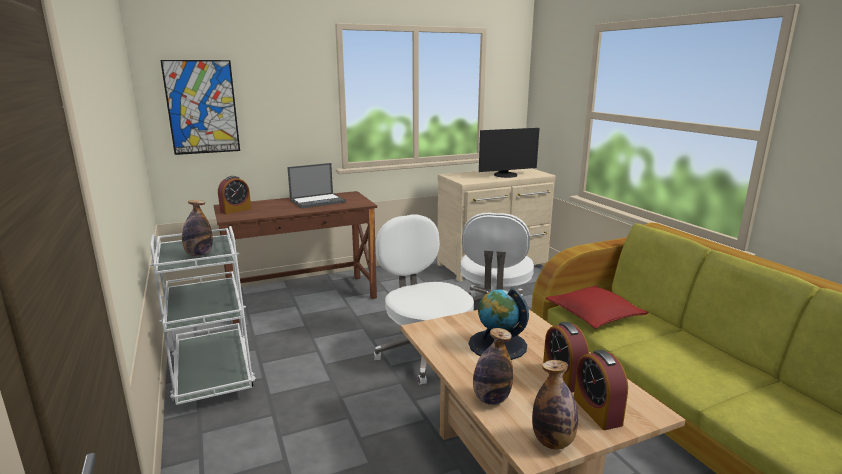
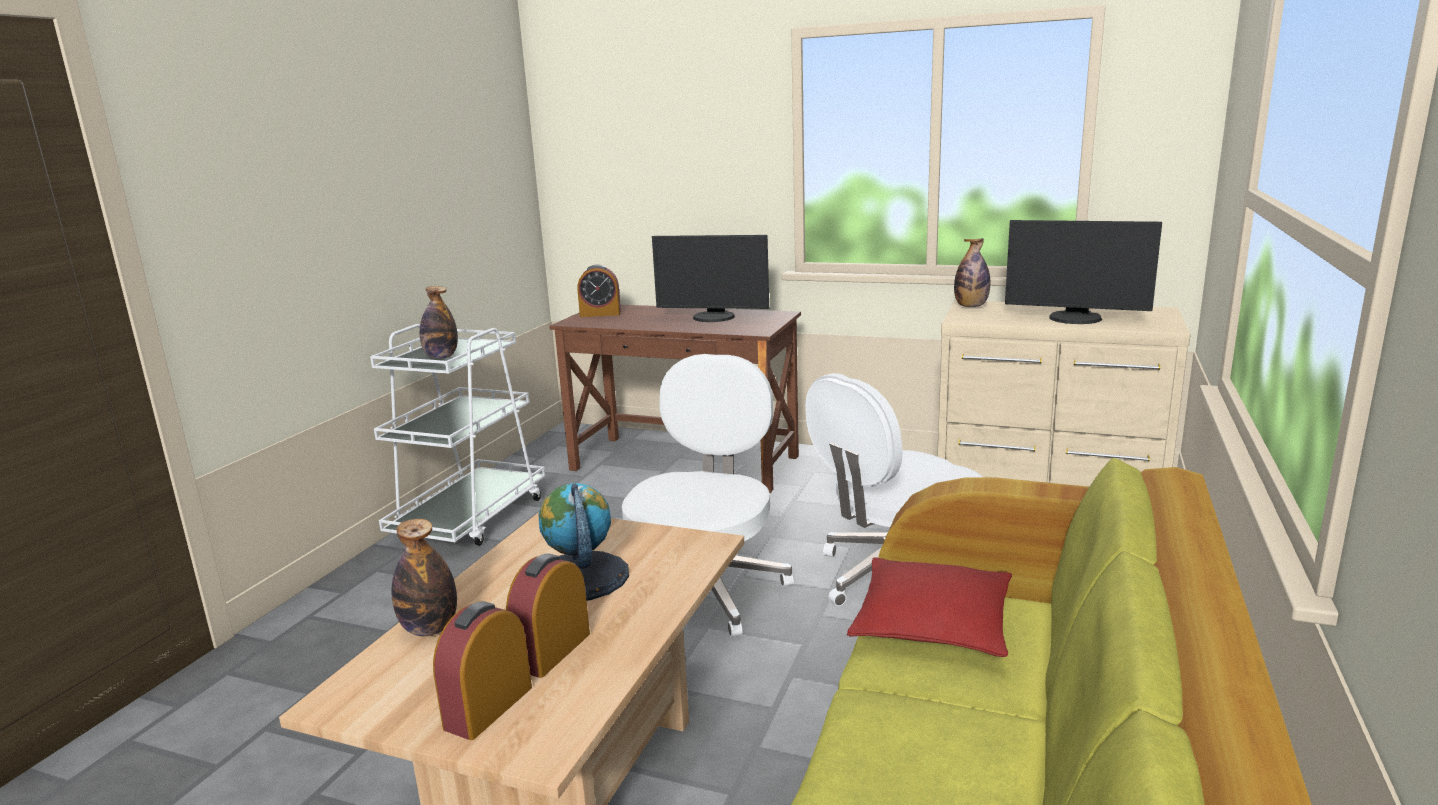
camera: 45 degrees right, 0 degrees up
(202, 107) = (604, 166): picture -> none
(318, 201) = (713, 318): laptop -> monitor
(553, 442) = (372, 704): bottle -> bottle (971, 306)

